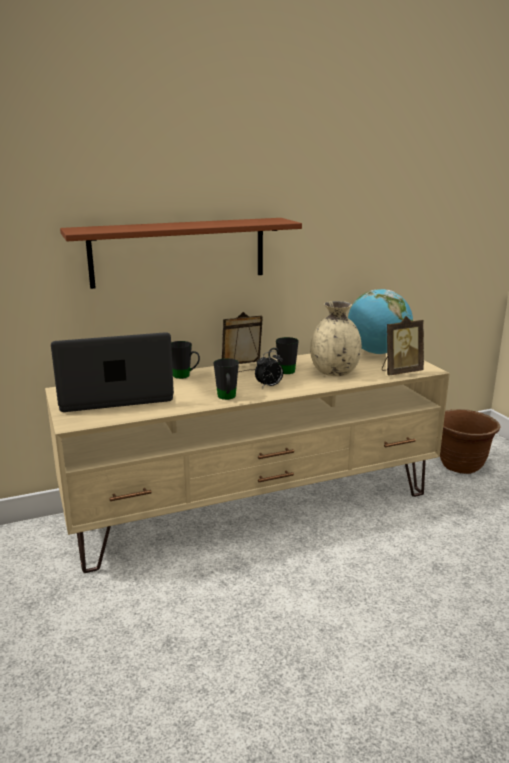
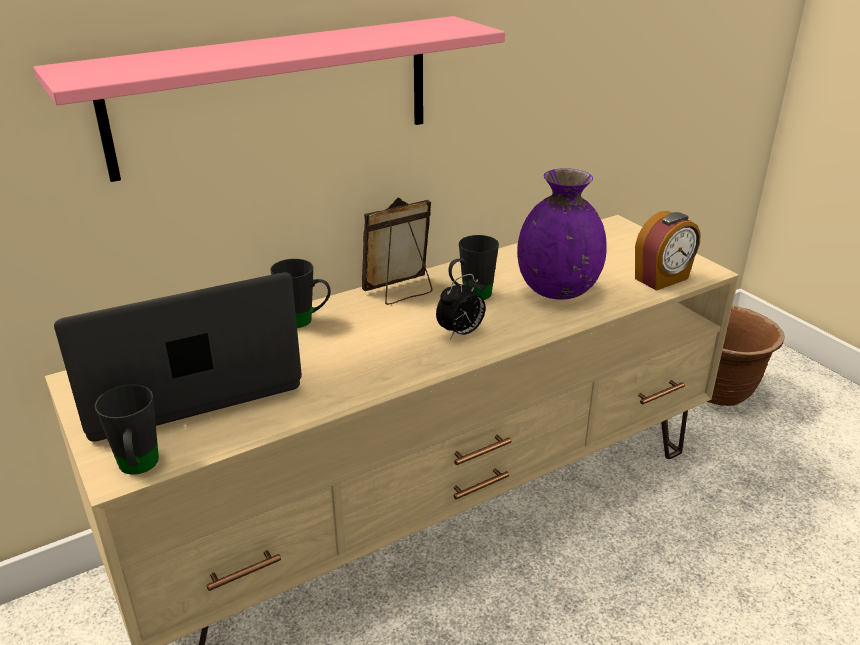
camera: 10 degrees left, 10 degrees up
(179, 252) = (274, 95): brown shelf -> pink shelf
(227, 398) = (397, 370): black mug -> black mug (139, 469)
(334, 372) = (557, 290): beige vase -> purple vase
(377, 353) = (608, 238): globe -> none
(400, 372) = (662, 279): picture frame -> alarm clock

